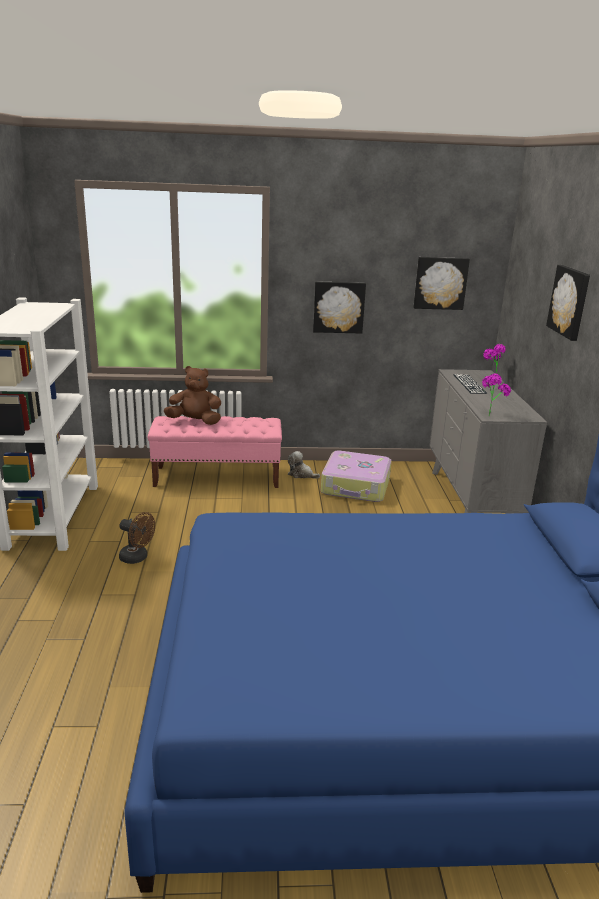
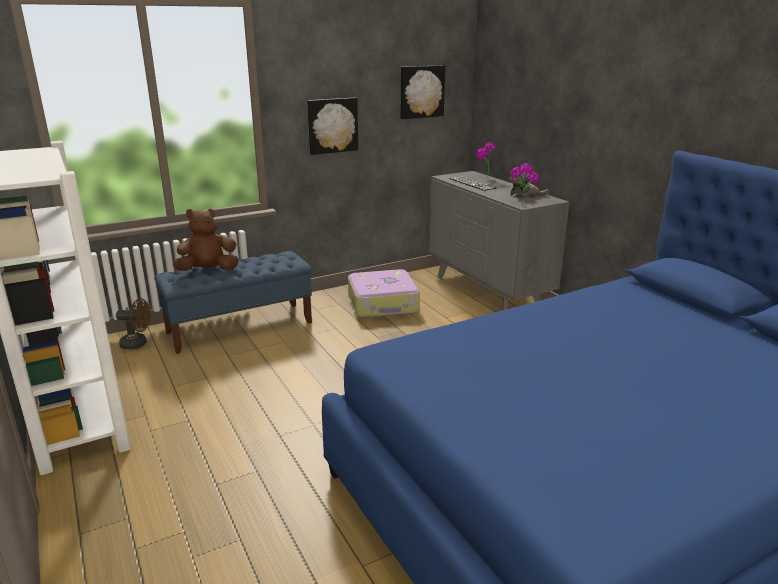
camera: 25 degrees left, 0 degrees up
(137, 558) = (224, 432): brown fan -> brown fan (138, 344)
(217, 477) = (240, 327): pink bench -> blue bench
(301, 474) = (323, 305): plush toy -> plush toy (525, 195)
(570, 302) = (578, 87): picture -> none

